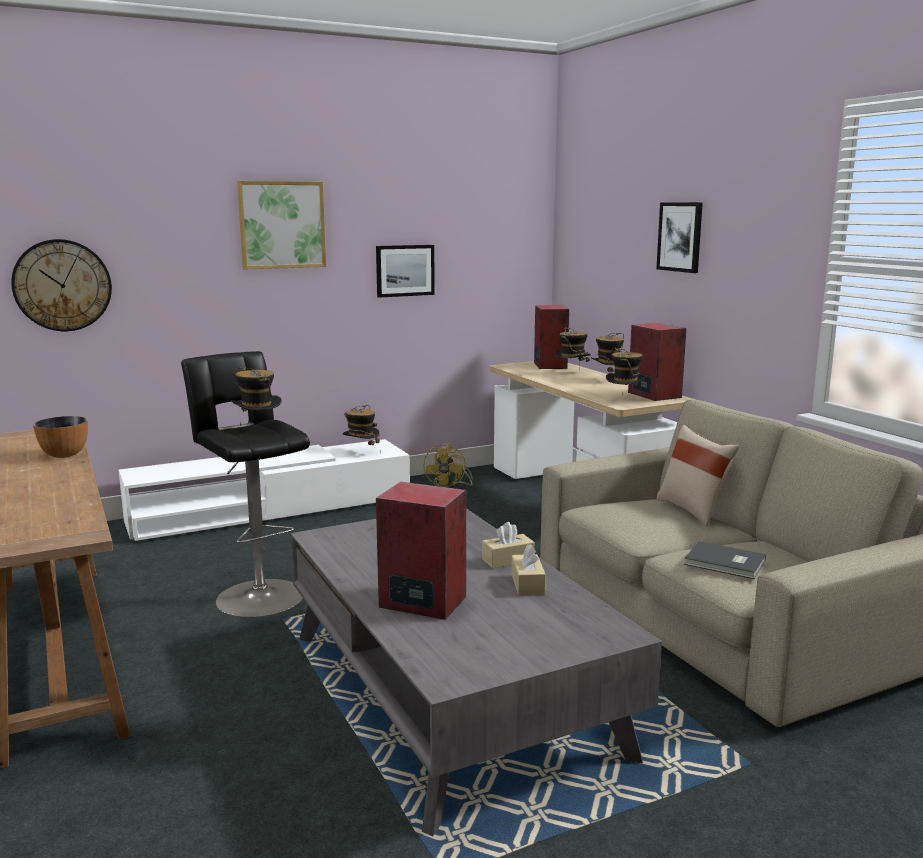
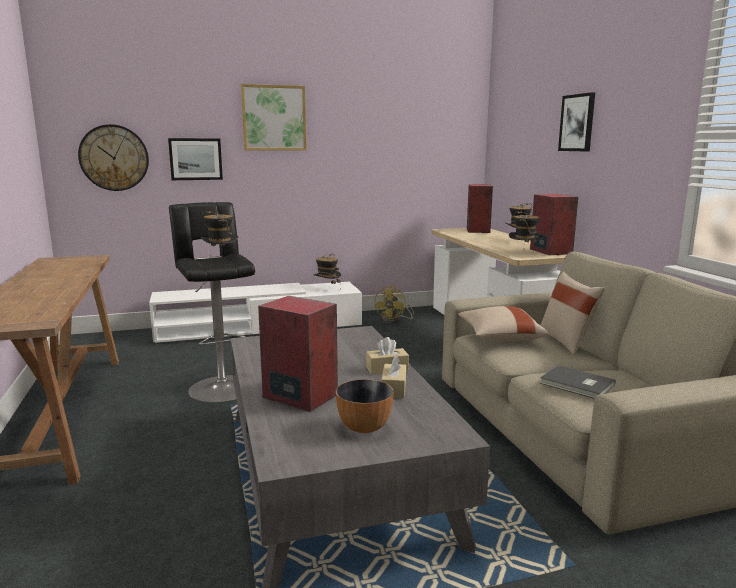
camera: 10 degrees right, 0 degrees up
(64, 455) = (79, 271): bowl -> bowl (364, 427)
(405, 270) = (367, 155): picture -> picture (195, 159)
(572, 373) = (492, 236): hat -> none
(617, 510) = (499, 337): none -> beige pillow

